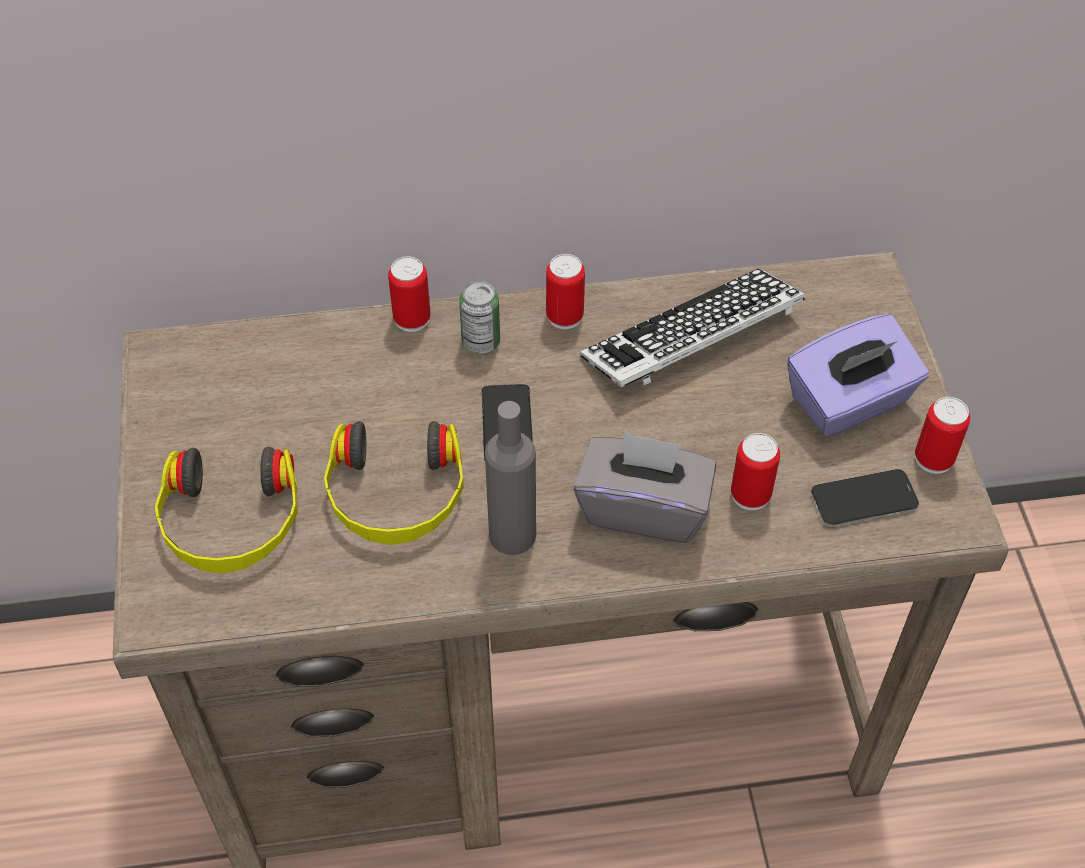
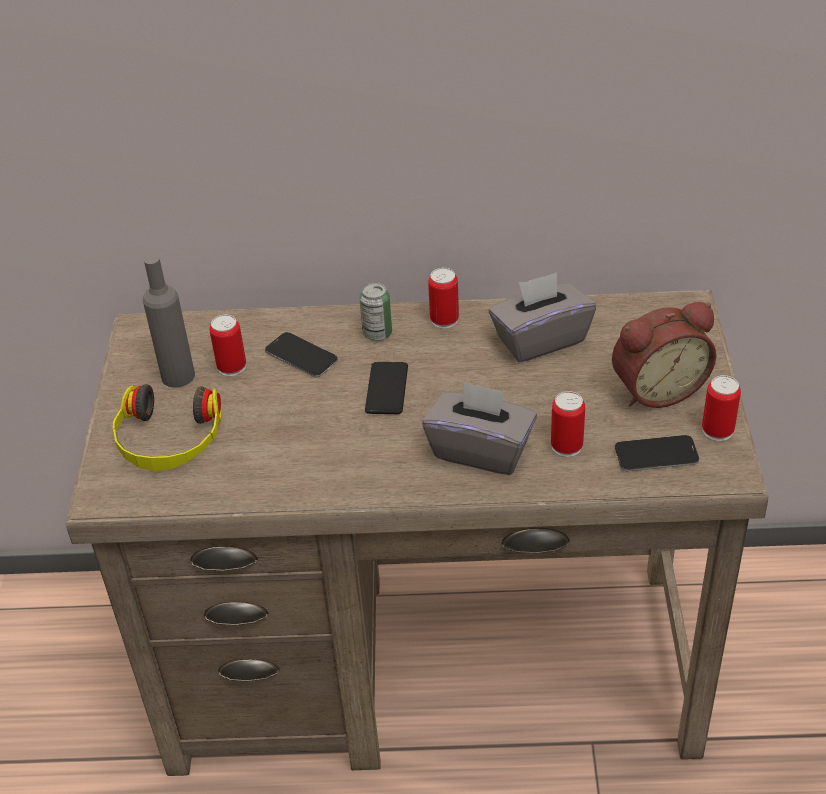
camera: 10 degrees right, 10 degrees down
(386, 382) = (301, 356): none -> phone
(396, 494) = (294, 429): headphones -> none
(412, 318) = (328, 316): can -> can (232, 367)
(512, 535) = (377, 461): grey bottle -> grey bottle (178, 376)
(692, 338) = (540, 339): keyboard -> grey tissue box
(850, 402) = (657, 388): purple tissue box -> alarm clock

